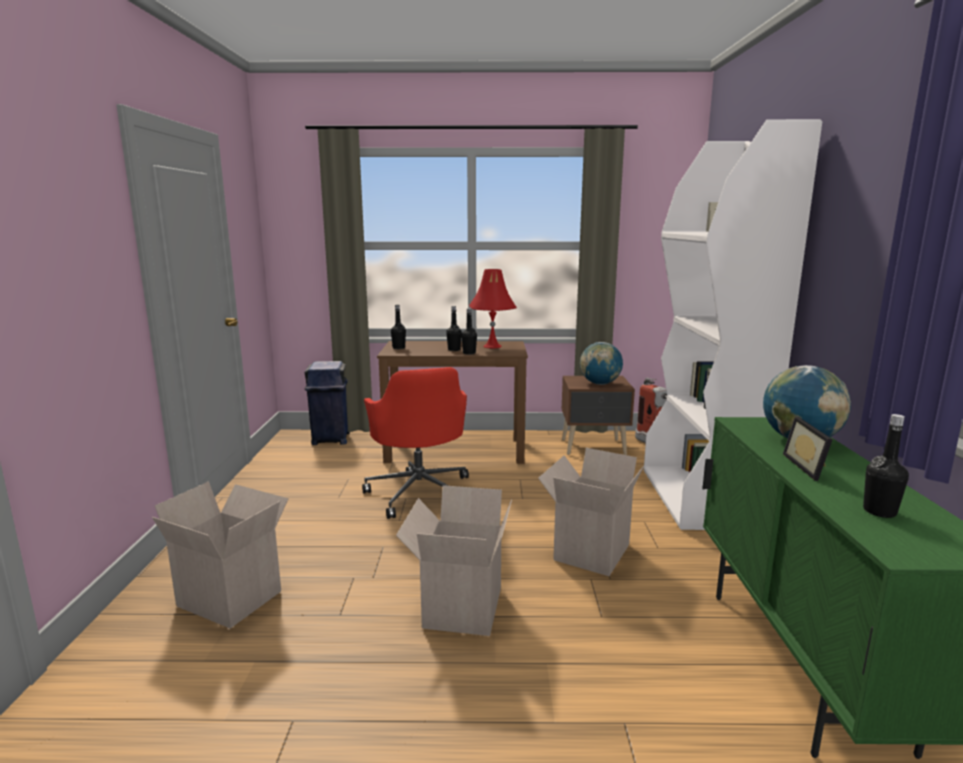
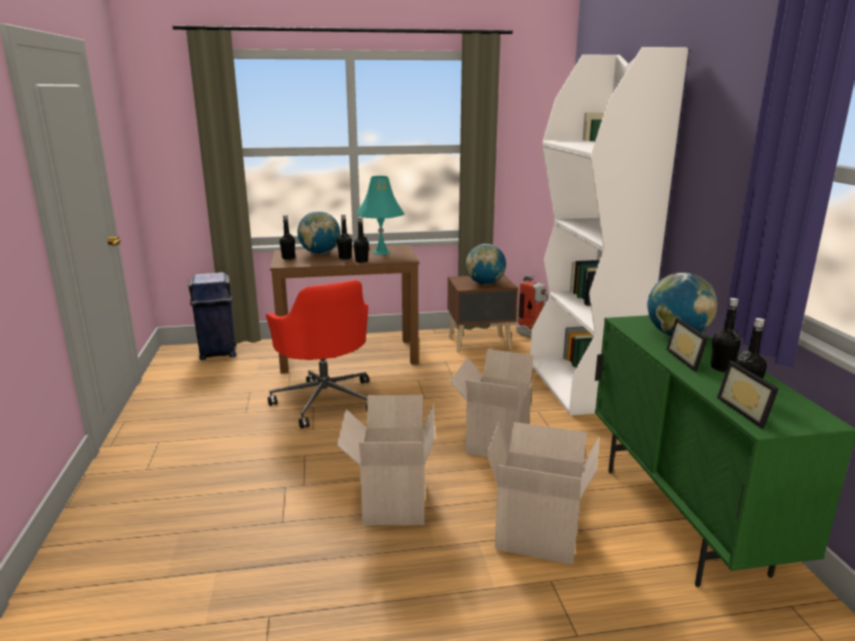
camera: 10 degrees left, 5 degrees up
(233, 597) = (173, 517): cardboard box -> cardboard box (539, 534)
(431, 345) = (320, 253): none -> globe
(492, 346) = (381, 252): red table lamp -> turquoise table lamp
(852, 479) = (722, 368): none -> black bottle
(881, 533) = (748, 411): none -> picture frame

